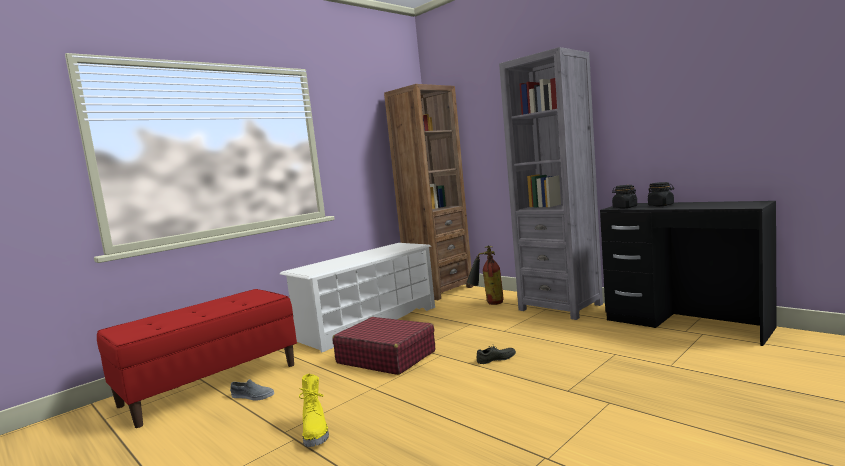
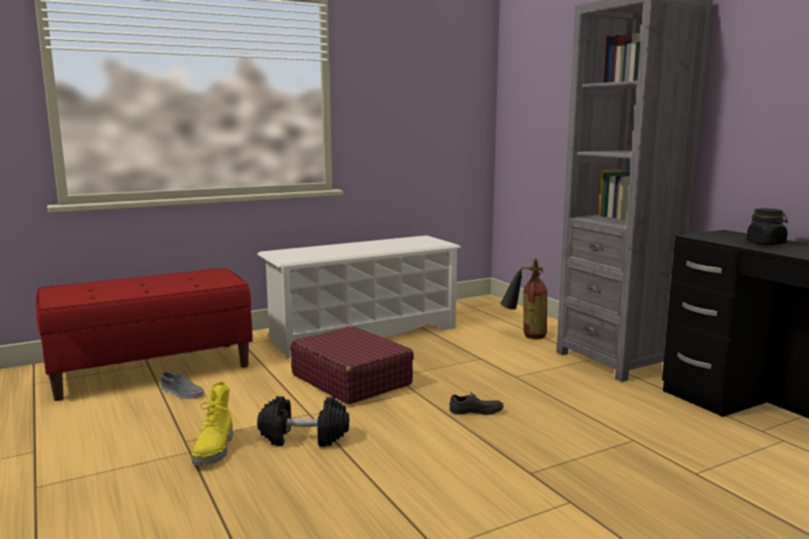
camera: 15 degrees right, 5 degrees up
(382, 406) = (304, 437): none -> black dumbbell
(439, 290) = (478, 306): brown bookcase -> none
(624, 207) = (712, 238): black jar -> none

